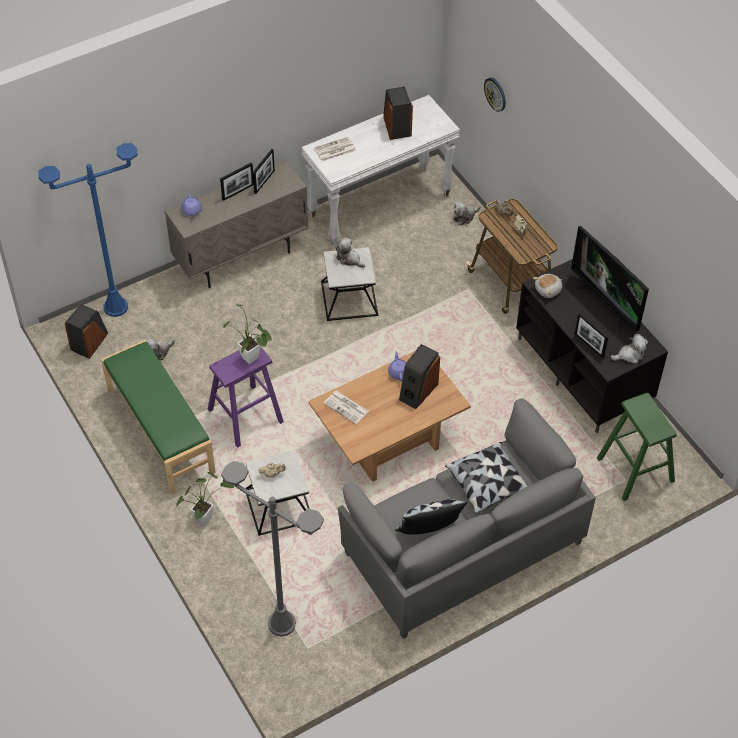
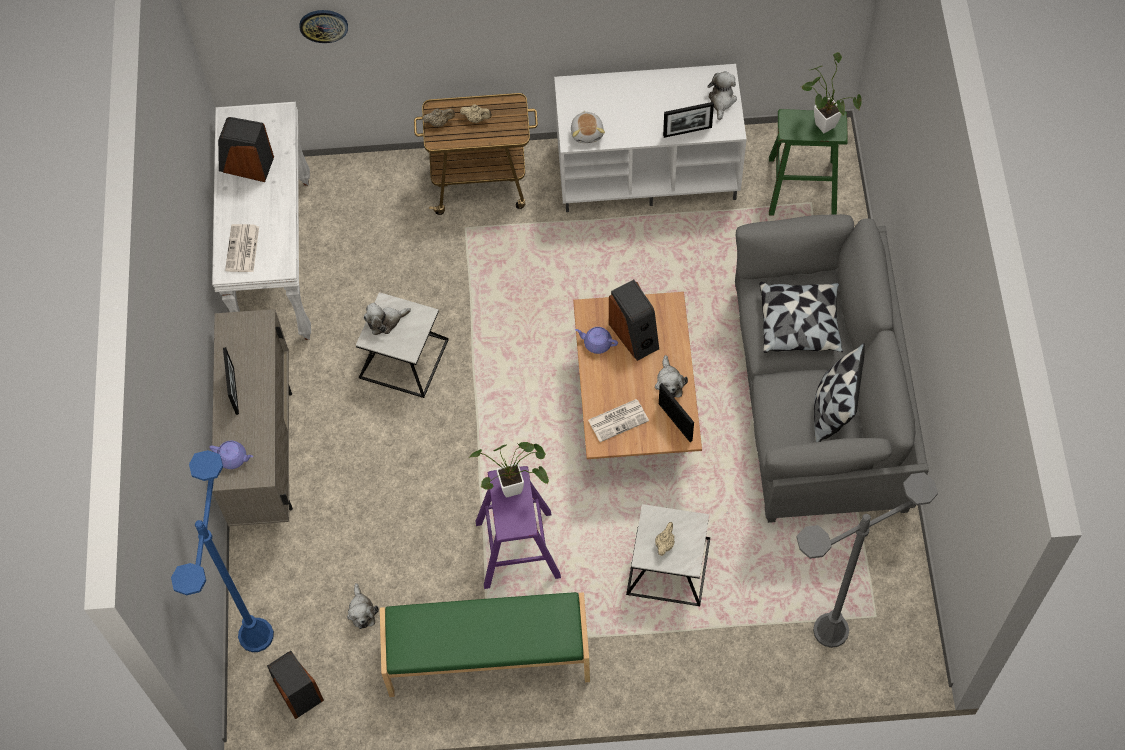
camera: 60 degrees left, 10 degrees up
(206, 517) = (643, 654): potted plant -> potted plant (822, 122)
(264, 182) = (236, 353): picture frame -> picture frame (675, 422)
(465, 216) = (352, 179): plush toy -> plush toy (669, 382)
(584, 372) = (648, 170): black tv stand -> white tv stand
(606, 303) = (638, 86): television -> none

